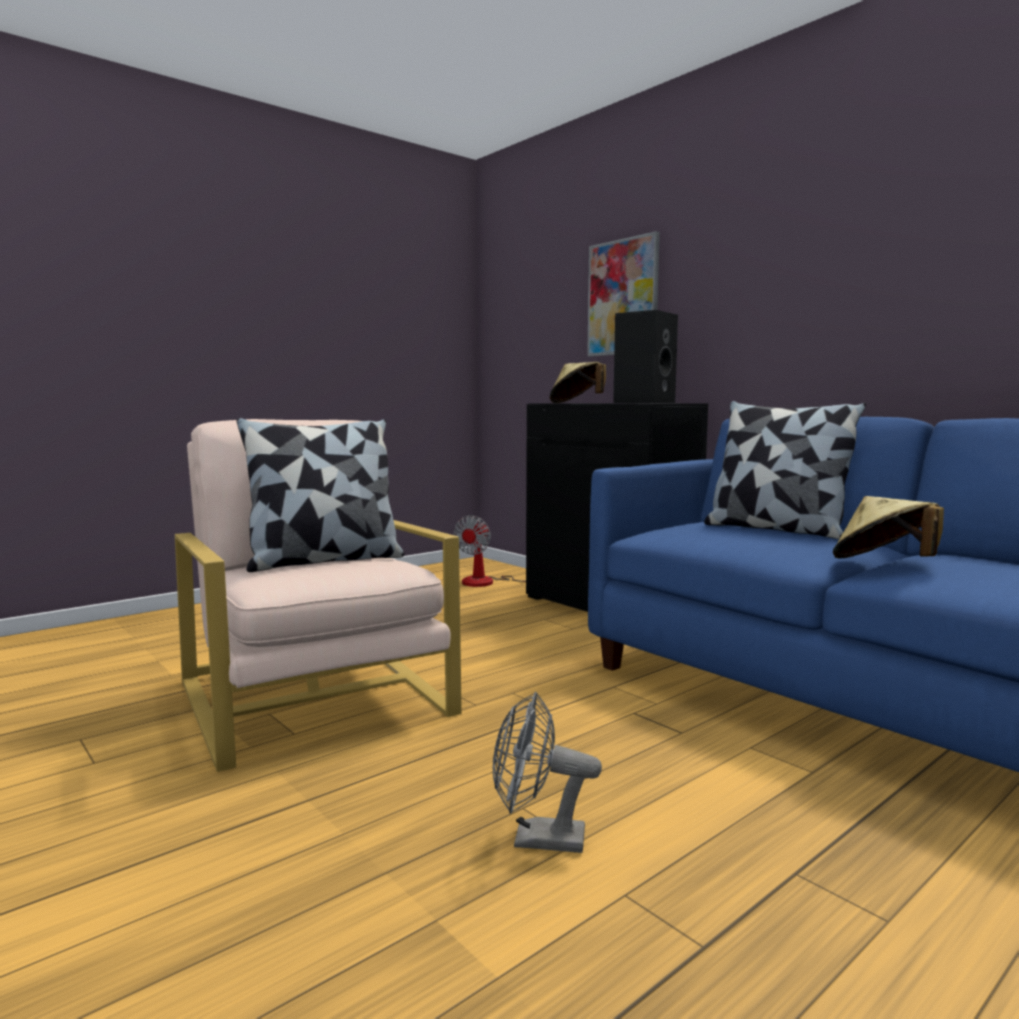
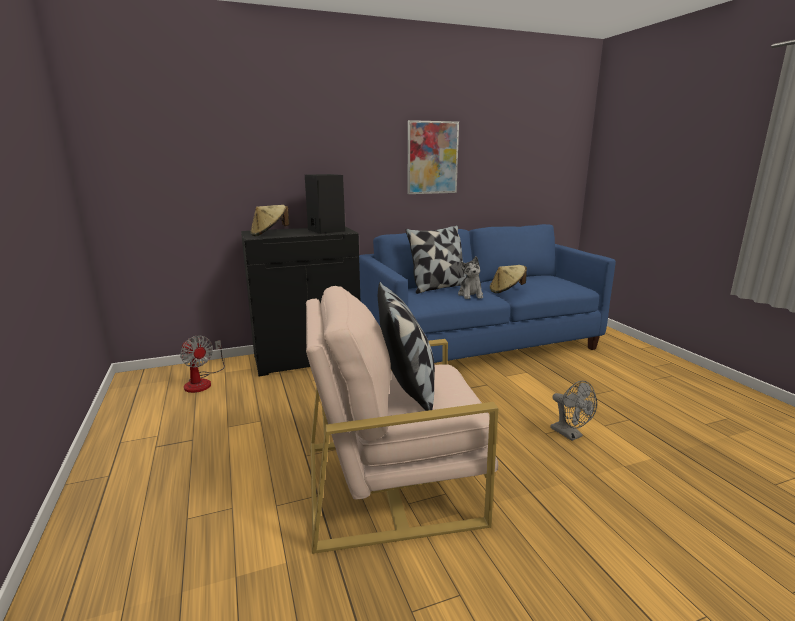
camera: 70 degrees left, 10 degrees up
(537, 839) = (570, 434): grey fan -> grey fan turned 60 degrees counterclockwise
(623, 297) = (265, 155): picture -> picture (432, 158)
(771, 544) = (470, 295): none -> plush toy

